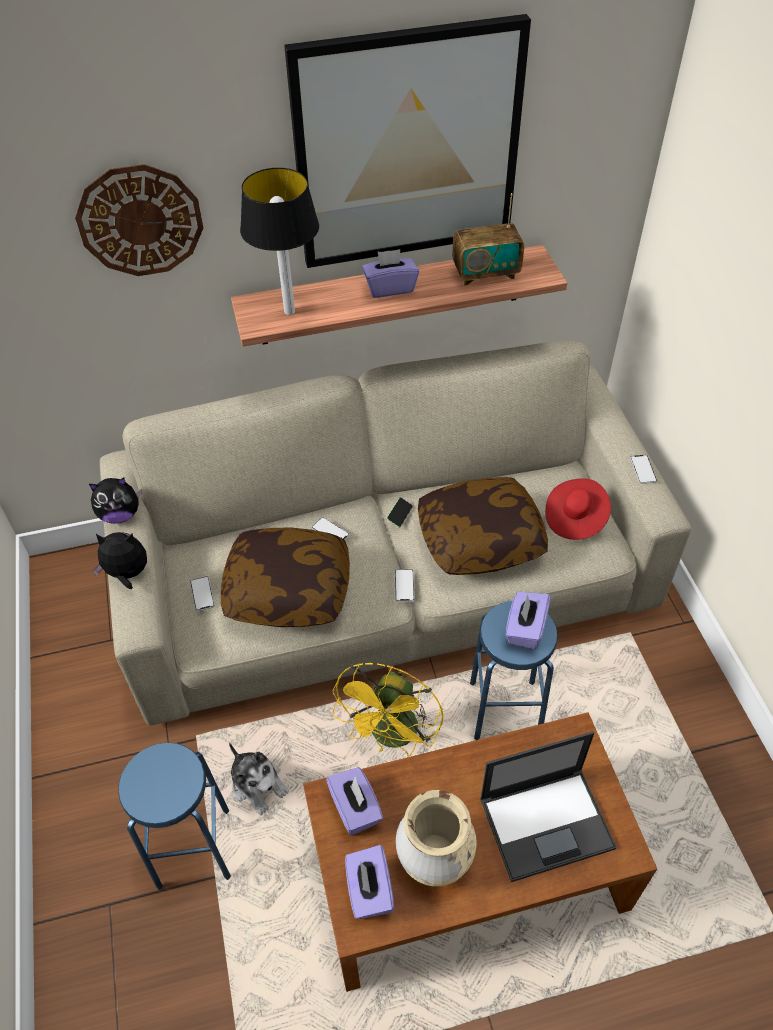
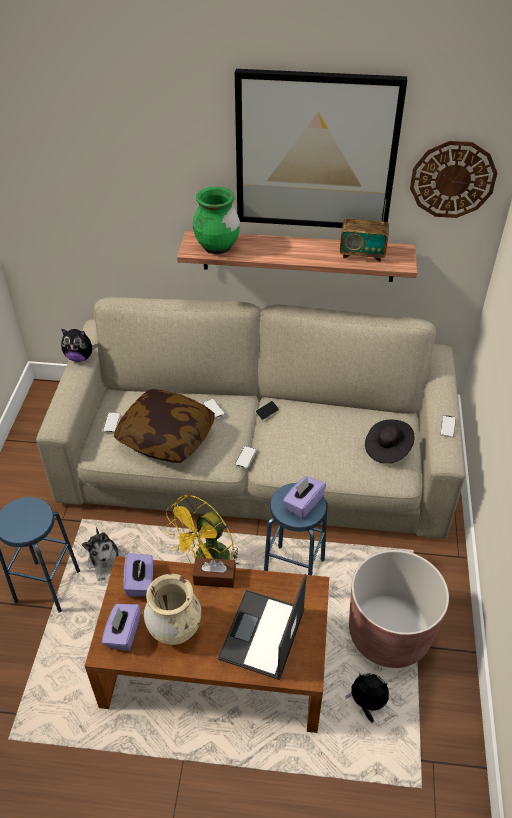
camera: 20 degrees right, 5 degrees down
(127, 574) = (66, 393): plush toy -> plush toy (367, 703)
(140, 221) = (131, 165): wall clock -> wall clock (452, 179)
(290, 311) = (217, 247): table lamp -> green vase
(390, 288) = (291, 248): purple tissue box -> none
(448, 765) = (214, 577): none -> brown tissue box
(480, 539) = (312, 443): pillow -> none
(547, 822) = (262, 635): laptop -> laptop turned 105 degrees clockwise
(574, 518) = (387, 448): red hat -> black hat
(652, 748) = (389, 633): none -> brown planter

